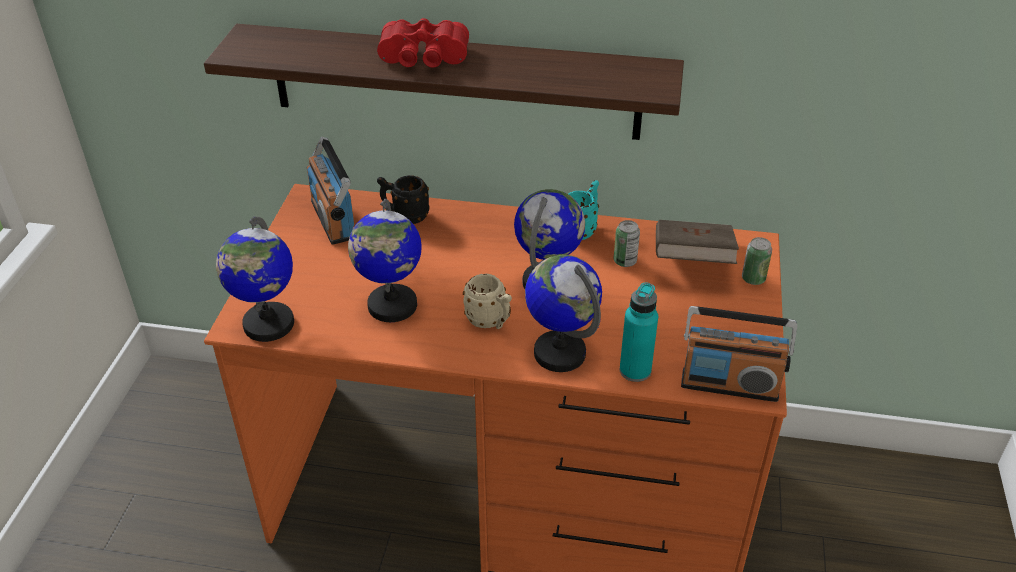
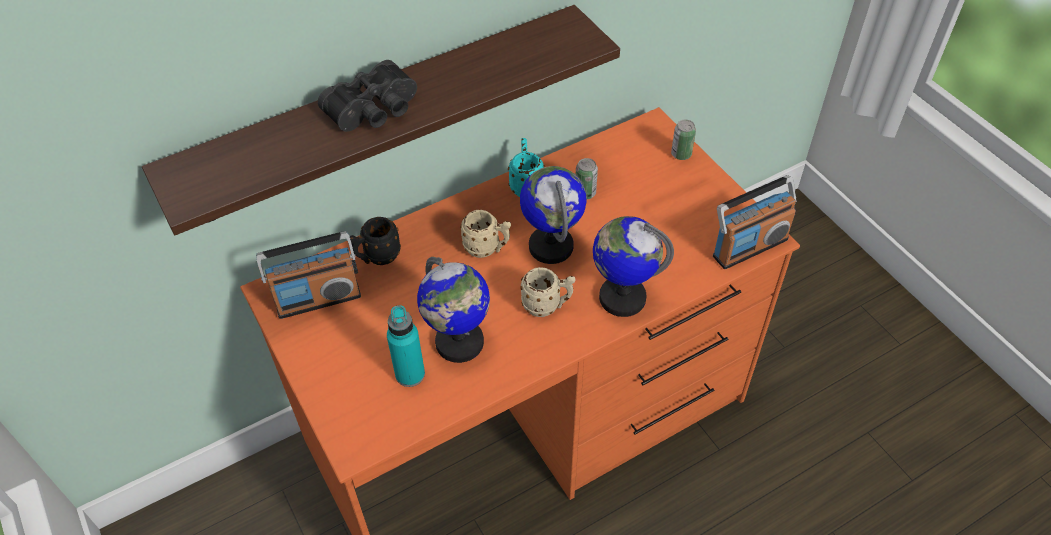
camera: 40 degrees left, 10 degrees up
(268, 324) = (378, 428): globe -> none
(332, 219) = (318, 299): radio -> radio turned 45 degrees counterclockwise
(423, 59) = (375, 111): red binoculars -> black binoculars
(493, 256) = (487, 248): none -> beige mug
(635, 370) = (683, 276): turquoise bottle -> turquoise bottle (410, 374)
(691, 261) = (628, 165): brown book -> none

